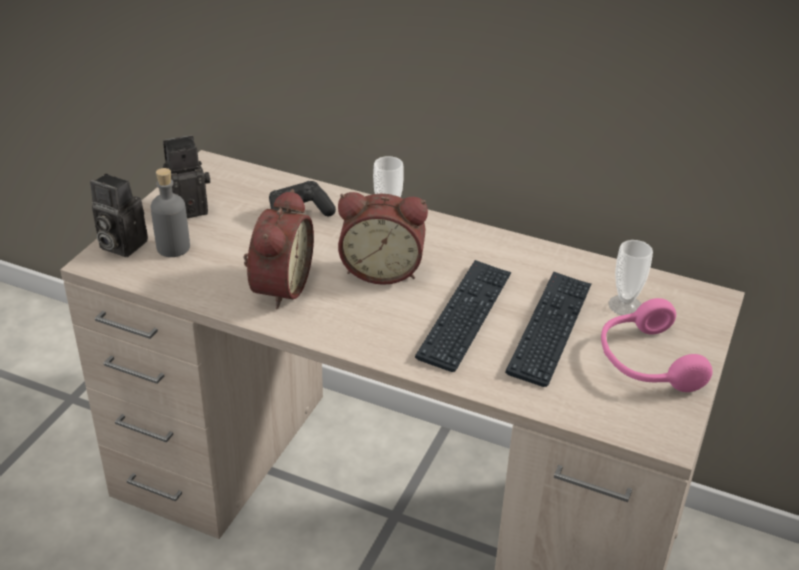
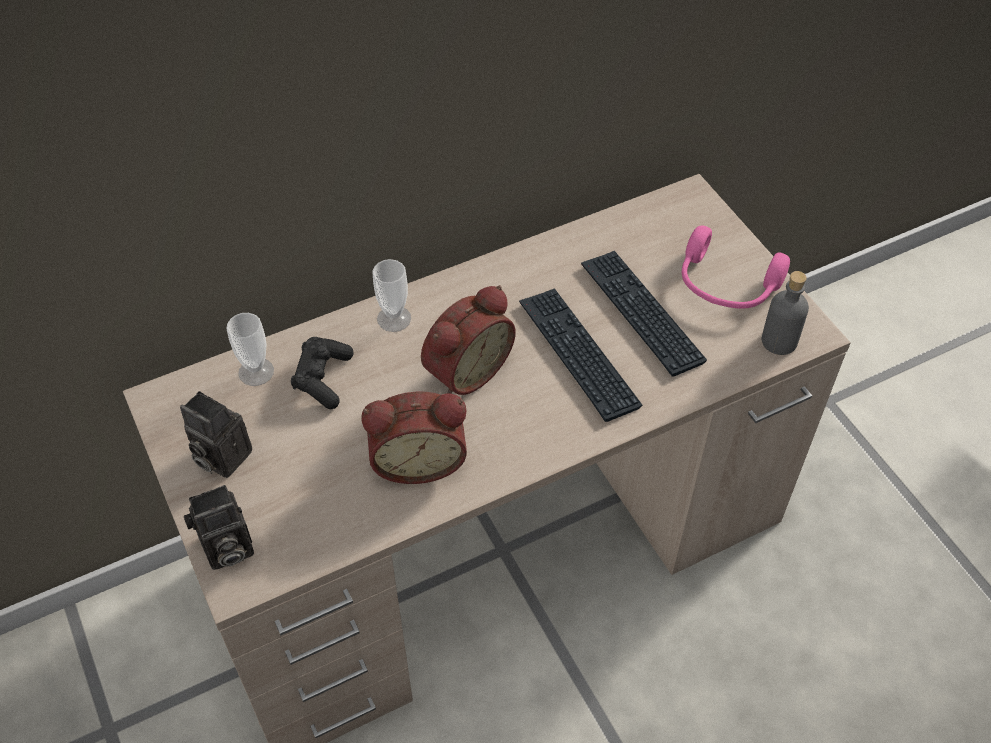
camera: 50 degrees left, 15 degrees up
(173, 247) = (276, 507): grey bottle -> grey bottle (779, 341)
(189, 207) = (219, 456): camera -> camera turned 75 degrees counterclockwise
(277, 287) = (418, 459): alarm clock -> alarm clock turned 120 degrees clockwise
(625, 305) = (654, 250): cup -> cup (256, 372)

